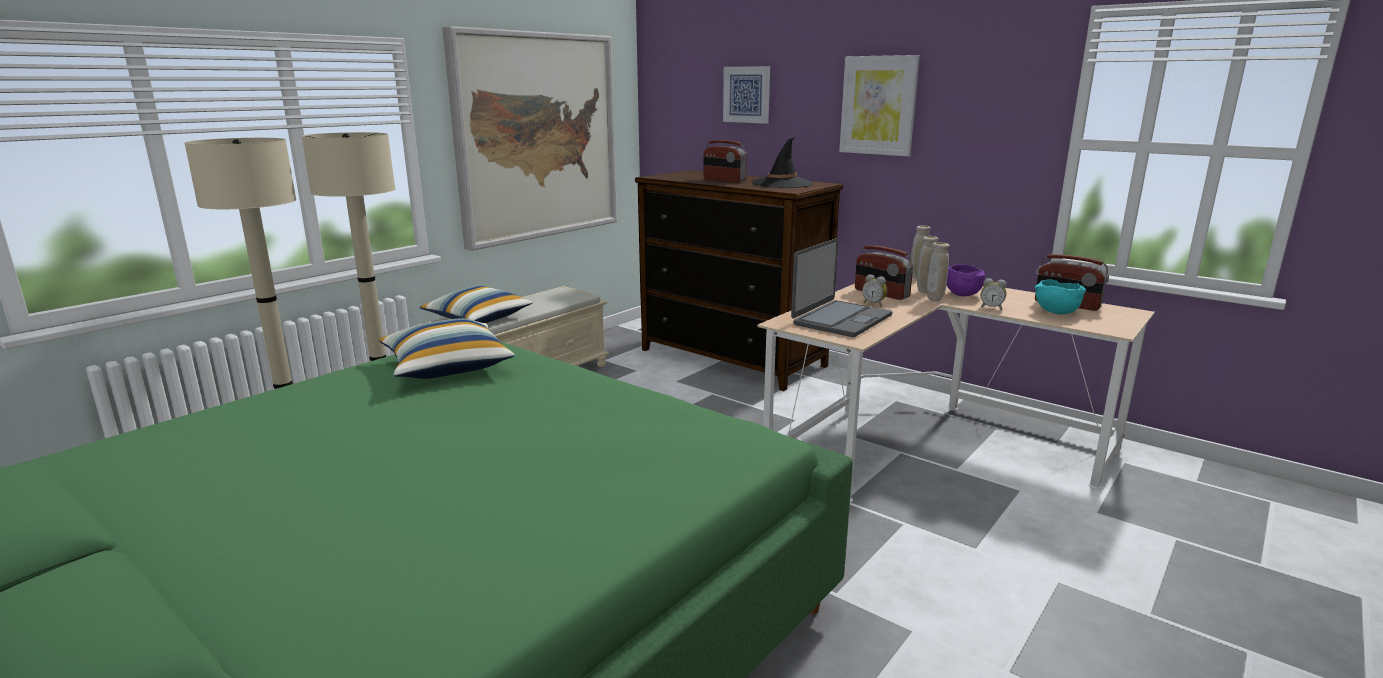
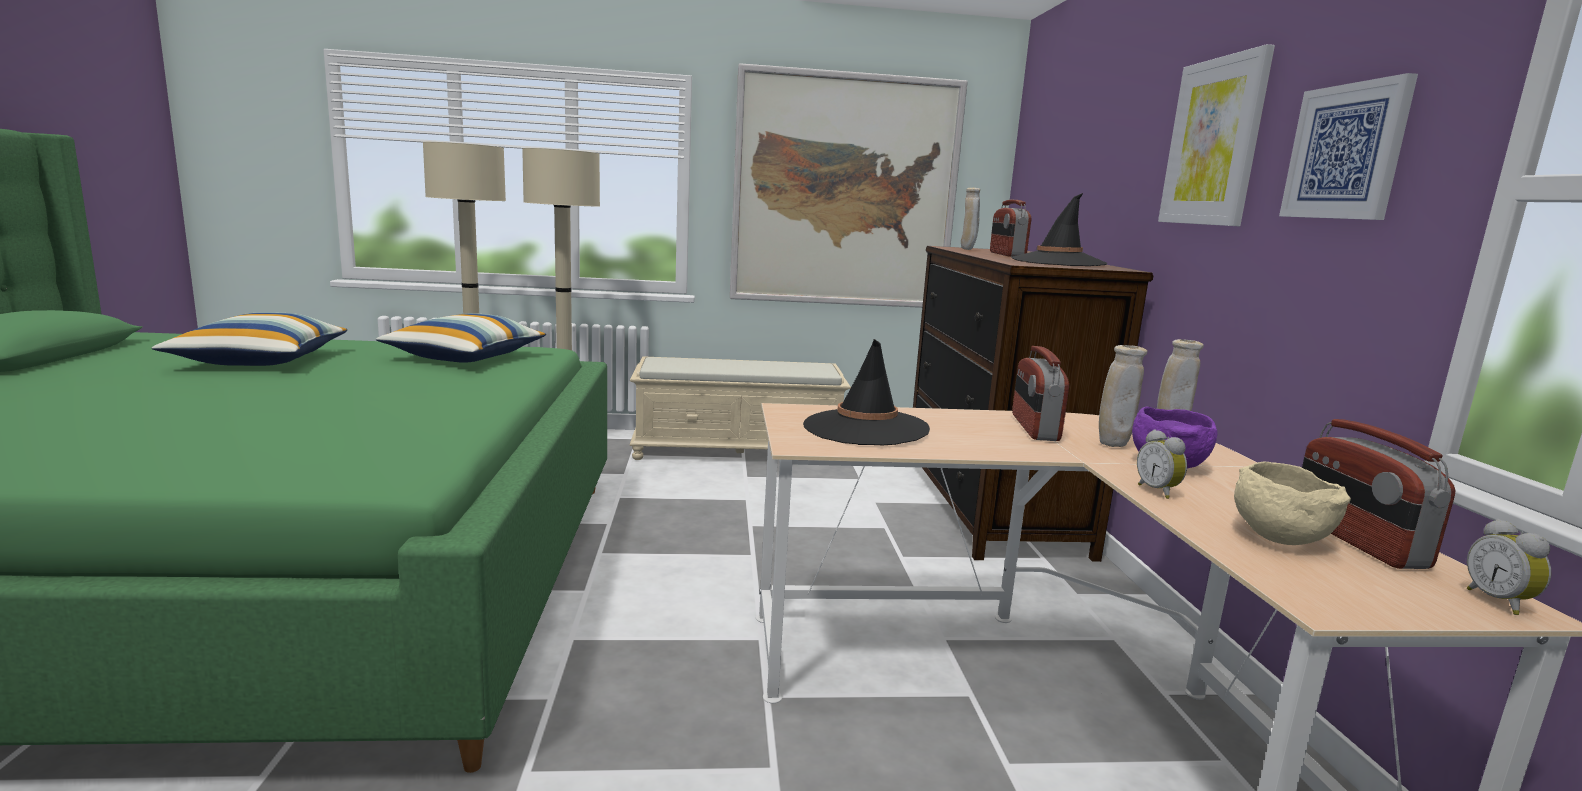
camera: 45 degrees right, 5 degrees down
(478, 319) = (691, 364): pillow -> pillow (260, 360)
(747, 94) = (1090, 144): picture -> picture (1346, 152)
(841, 320) = (865, 428): laptop -> black hat
(874, 304) = (977, 431): alarm clock -> alarm clock (1500, 602)
(935, 300) = (1092, 455): beige vase -> beige vase (967, 249)
(1055, 312) = (1275, 538): turquoise bowl -> beige bowl

